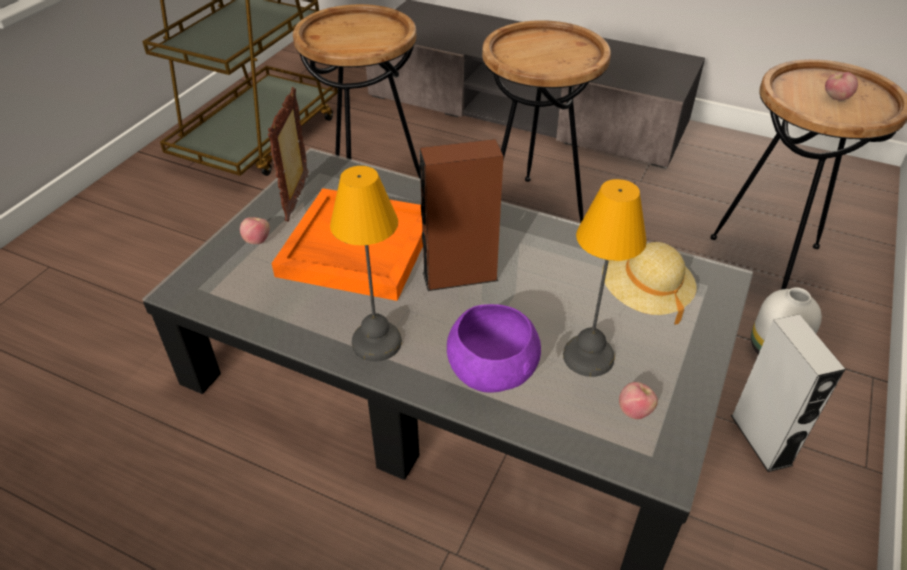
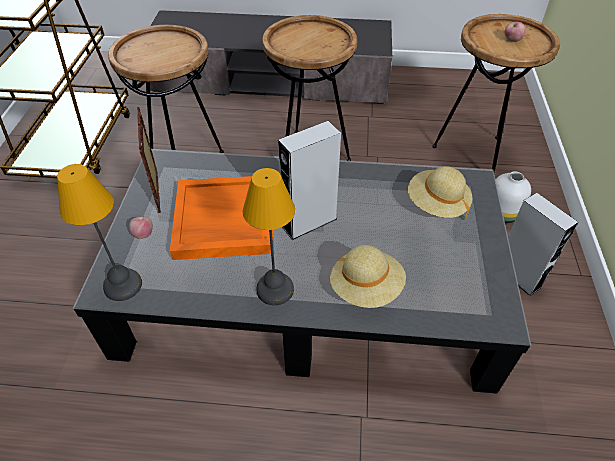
camera: 20 degrees left, 5 degrees up
(460, 276) = (309, 222): brown speaker -> grey speaker
(493, 372) = (366, 288): purple bowl -> beige hat
(587, 356) = (421, 257): table lamp -> table lamp (122, 285)
(634, 411) = (468, 287): apple -> none

